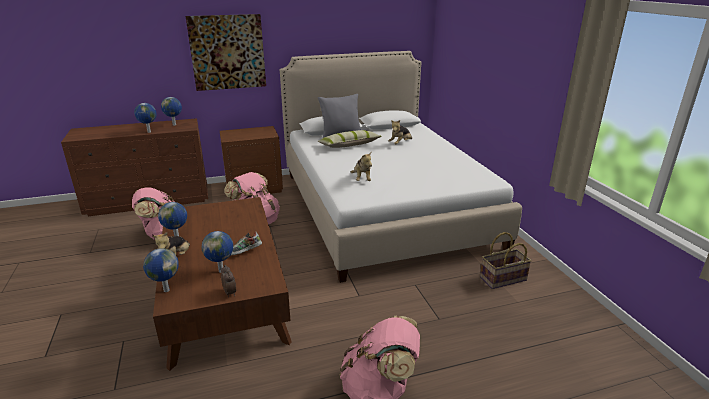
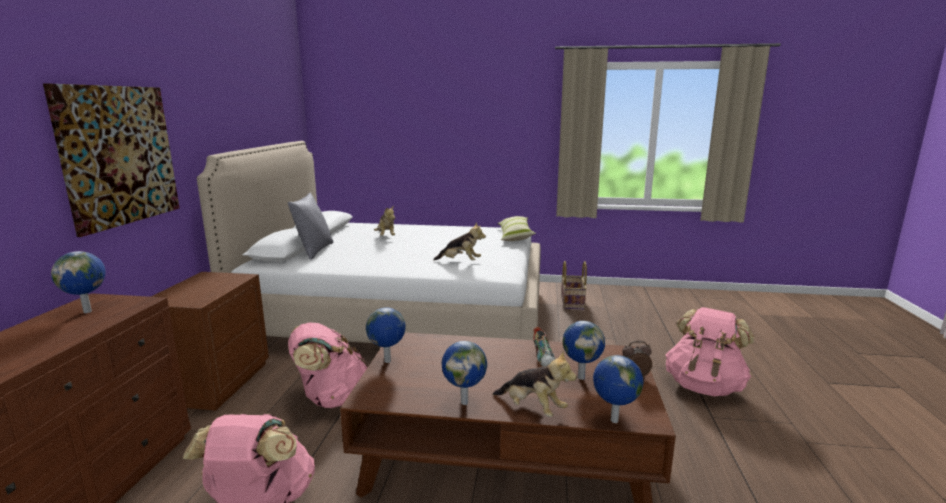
camera: 65 degrees left, 10 degrees down
(148, 132) = (77, 335): globe -> globe (387, 361)
(349, 145) = (352, 252): pillow -> pillow (515, 236)

